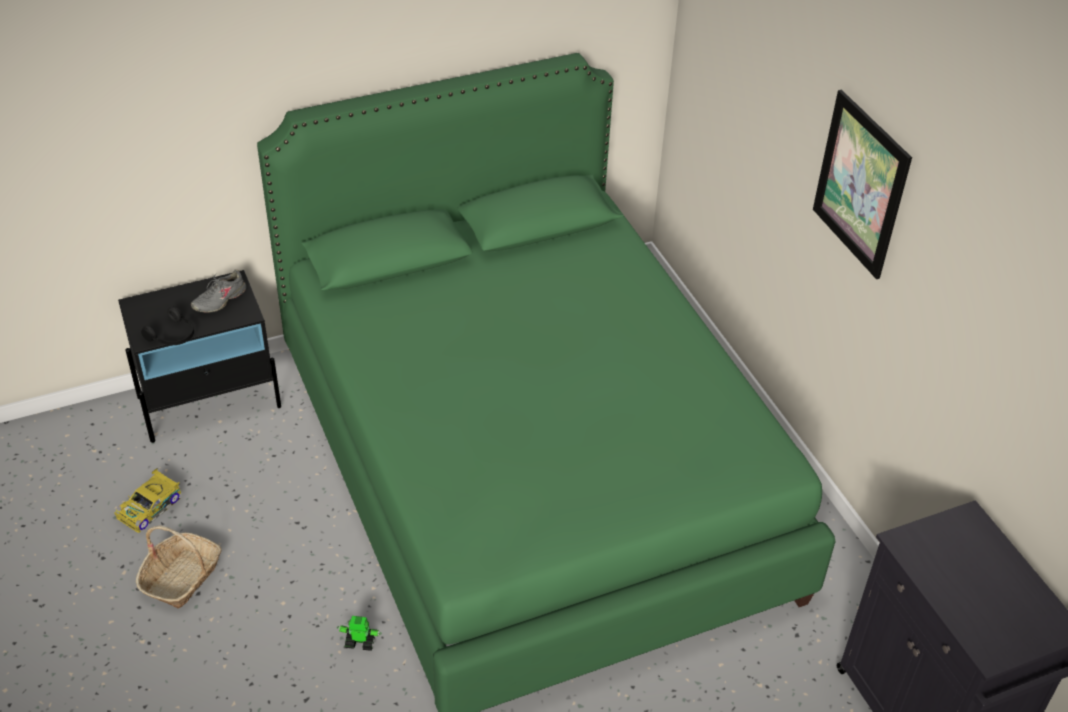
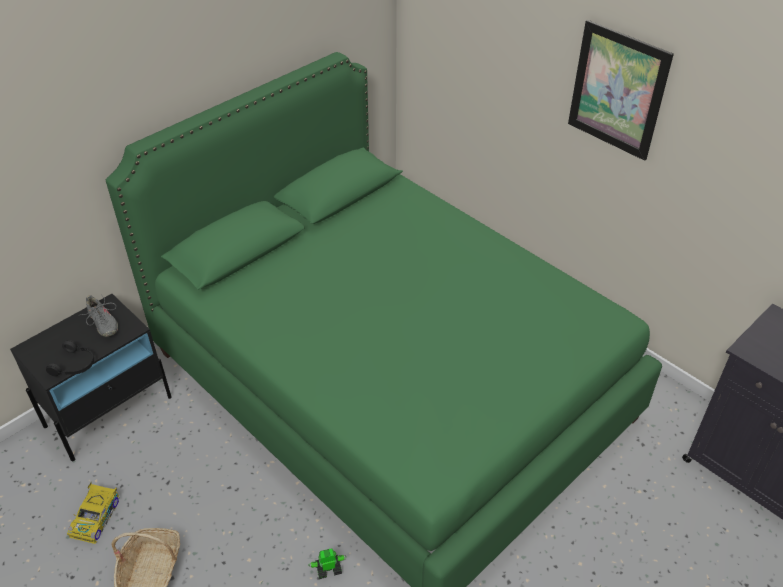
camera: 20 degrees left, 0 degrees up
(219, 299) = (102, 323): grey shoe -> grey shoe turned 60 degrees counterclockwise

